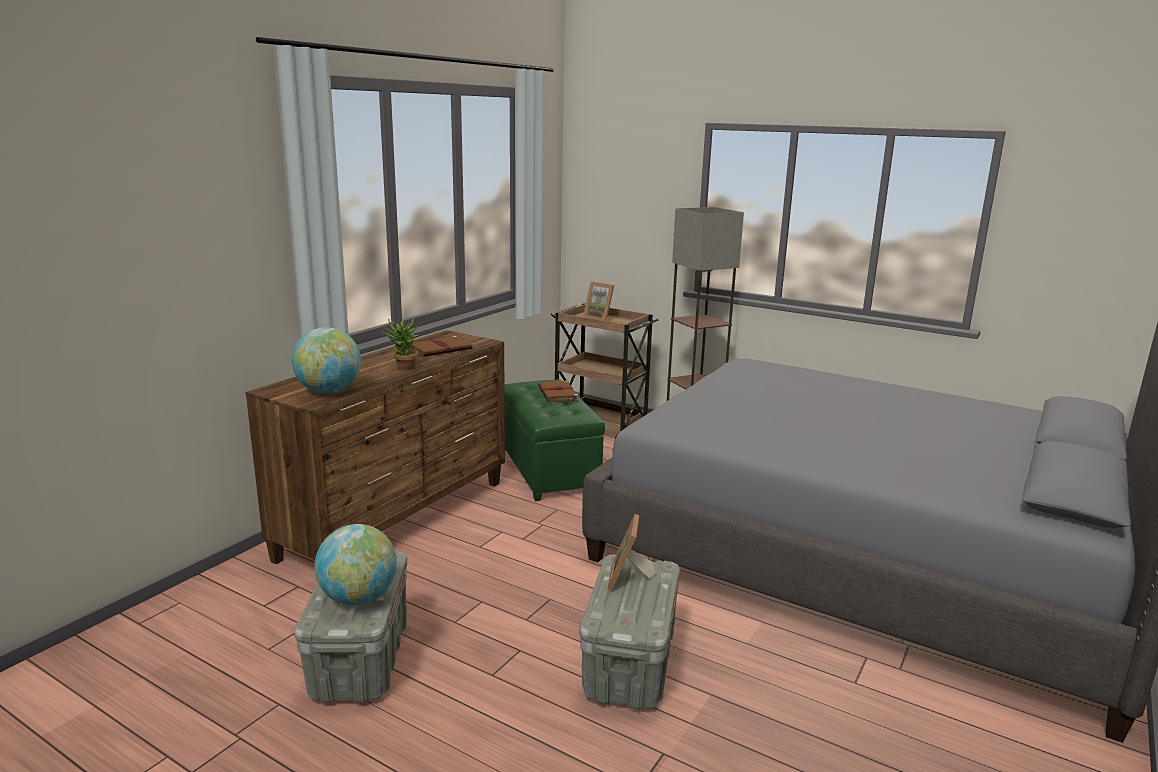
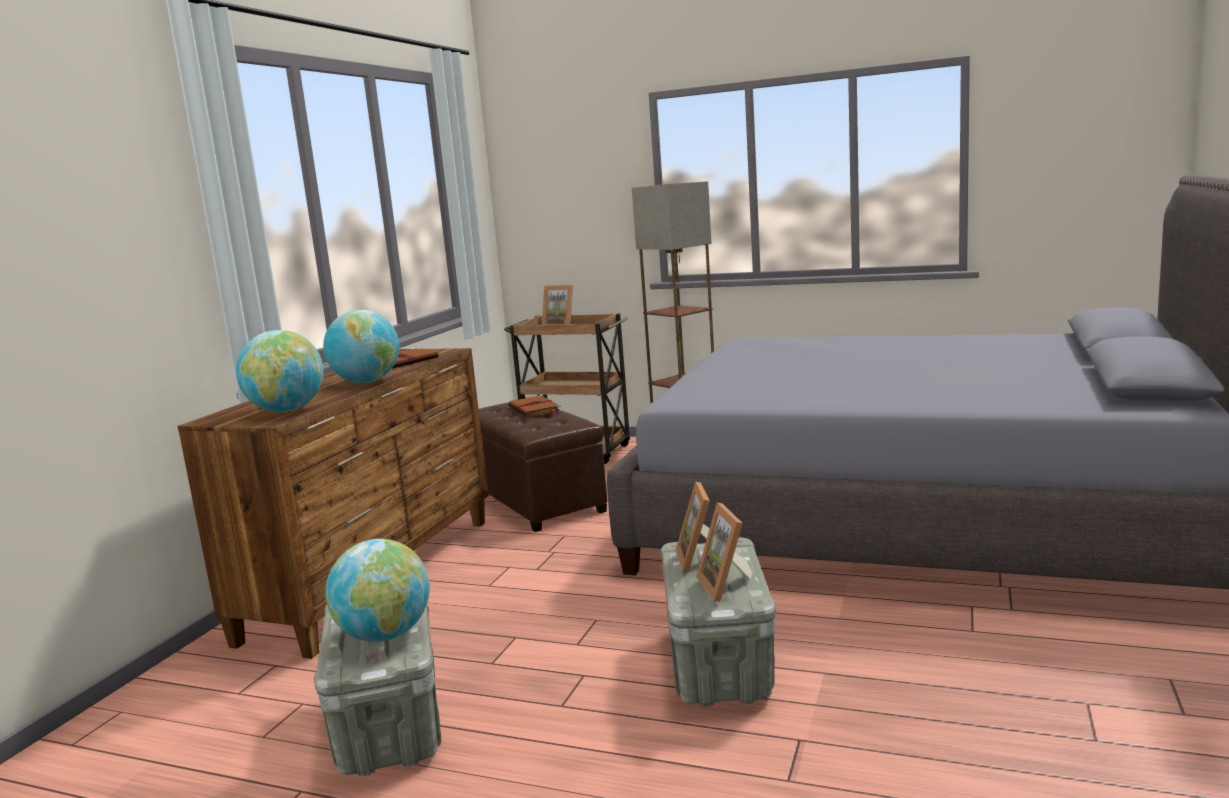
camera: 10 degrees left, 5 degrees down
(403, 368) = (366, 382): potted plant -> globe
(549, 469) = (537, 500): green ottoman -> brown ottoman
(637, 611) = (728, 586): none -> picture frame

